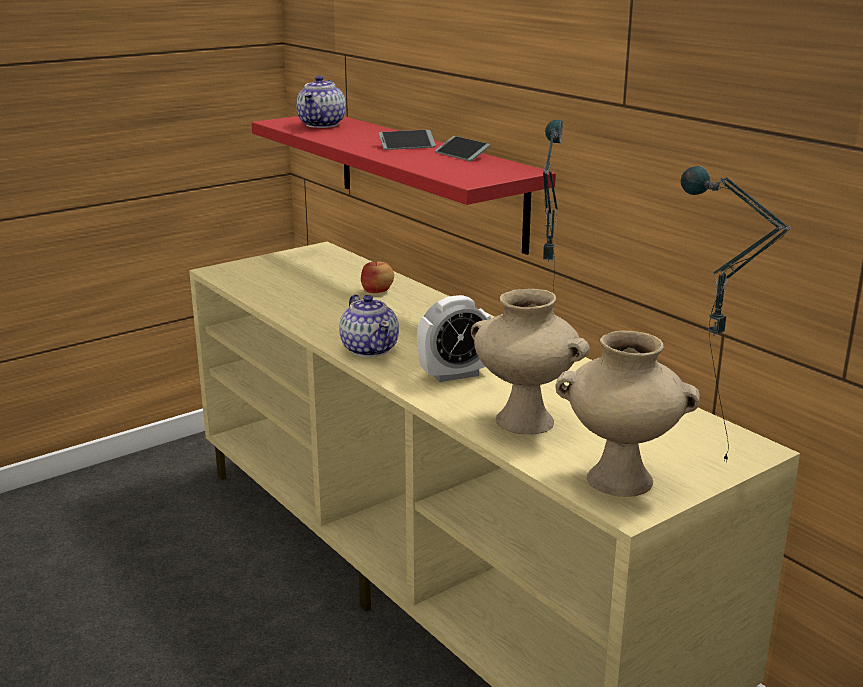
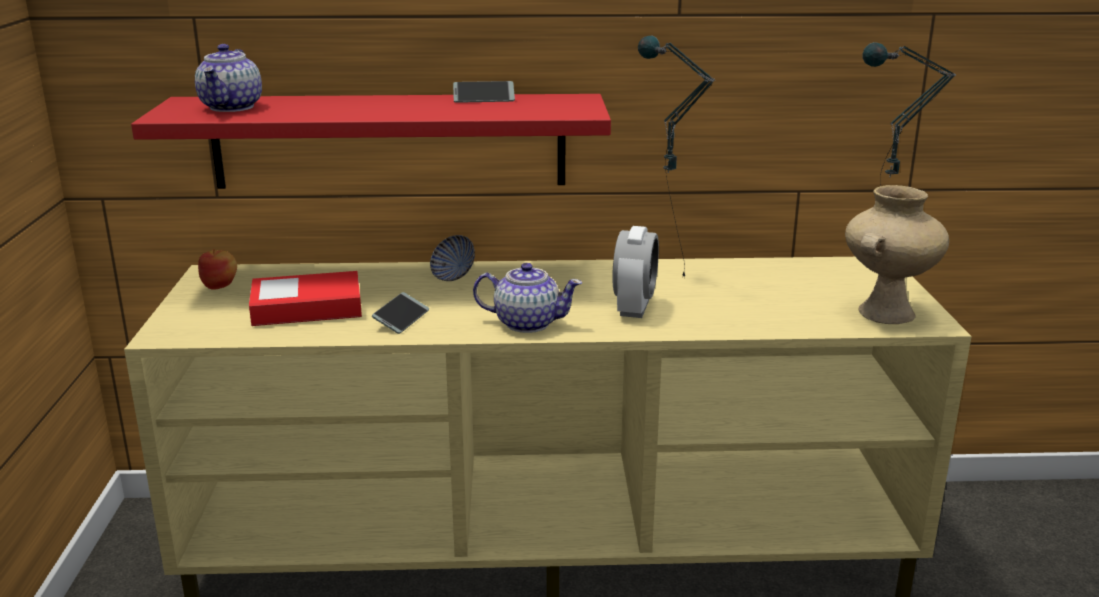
camera: 55 degrees left, 0 degrees up
(302, 287) = (307, 308): none -> book
(322, 124) = (232, 107): teapot -> teapot turned 45 degrees clockwise
(378, 291) = (385, 282): apple -> apple (220, 285)
(407, 146) = (408, 104): phone -> phone (401, 319)
(421, 304) = (453, 276): none -> bowl
(522, 422) = (757, 312): beige vase -> none

